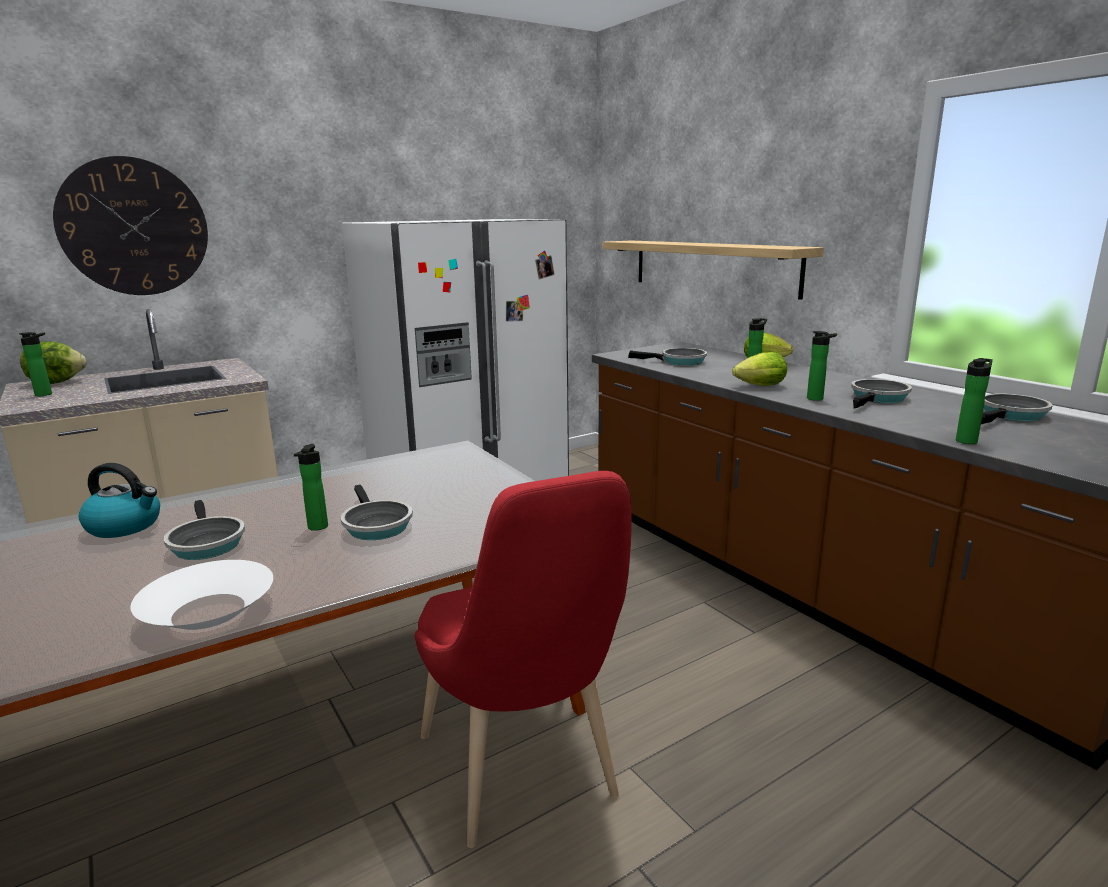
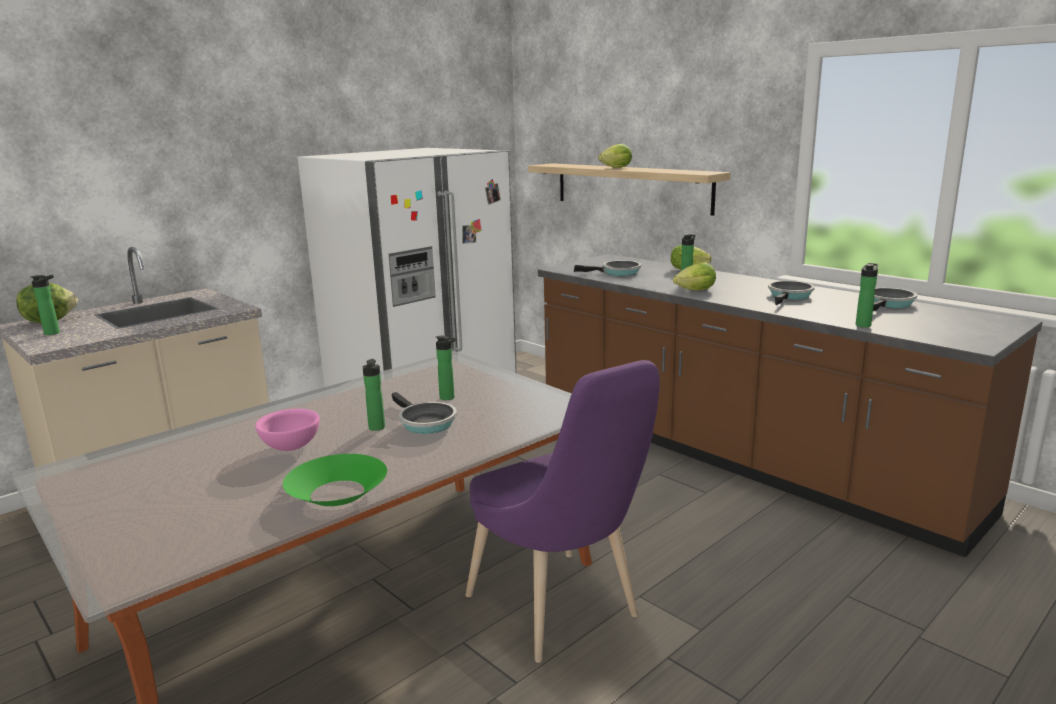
camera: 10 degrees left, 0 degrees up
(125, 526) = (205, 441): kettle -> none
(134, 227) = (111, 169): wall clock -> none
(206, 543) = (290, 447): frying pan -> pink bowl
(208, 611) = (337, 493): white bowl -> green bowl
(523, 775) = (559, 611): red chair -> purple chair
(692, 243) = (614, 168): none -> lettuce
(817, 399) = (744, 299): bottle -> bottle (449, 398)

